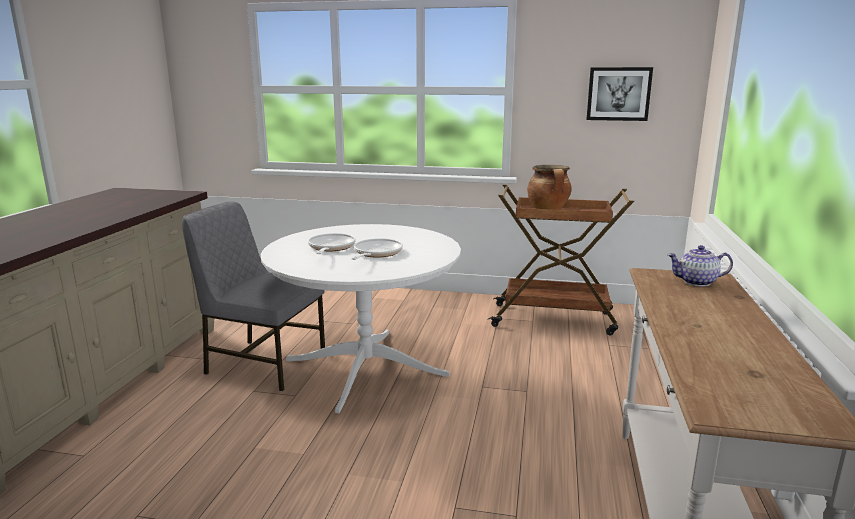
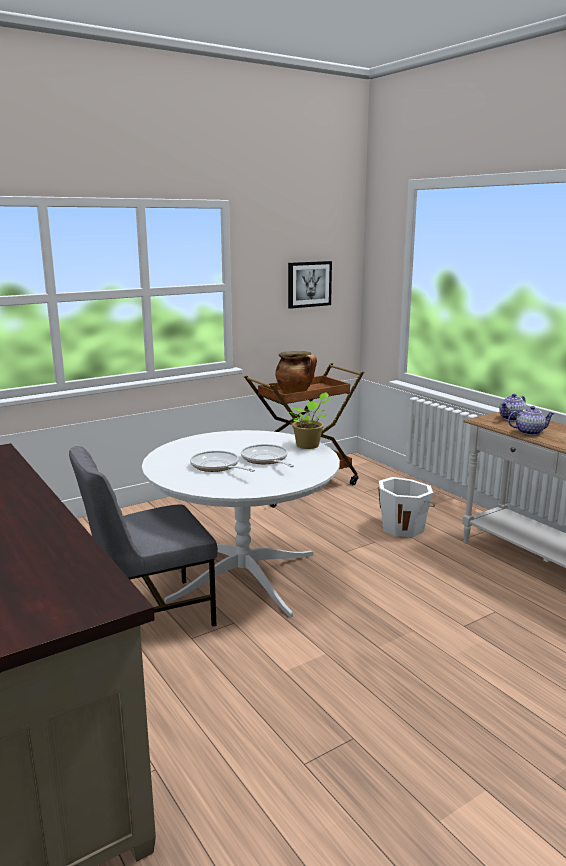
camera: 45 degrees left, 0 degrees up
(440, 254) = (309, 446): none -> potted plant
(583, 392) = (403, 527): none -> white bucket
(670, 300) = (529, 432): none -> teapot

